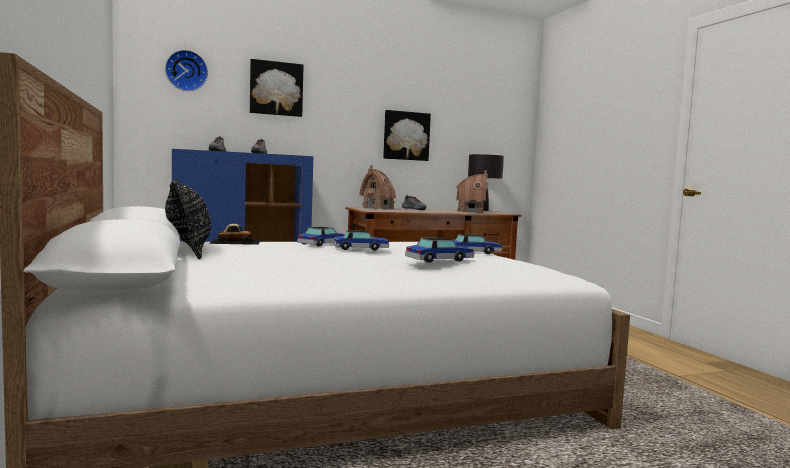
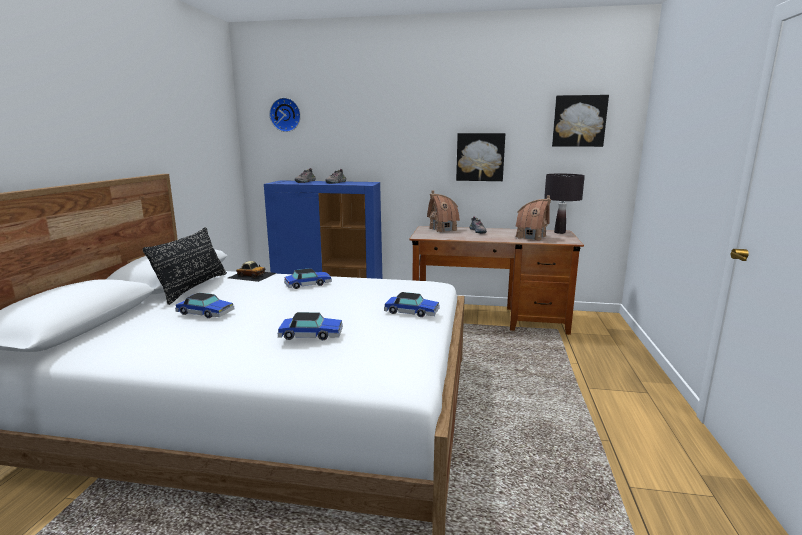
camera: 30 degrees right, 10 degrees up
(276, 88) = (356, 122): picture -> picture (579, 121)
(360, 249) = (320, 296): toy car -> toy car (205, 313)

